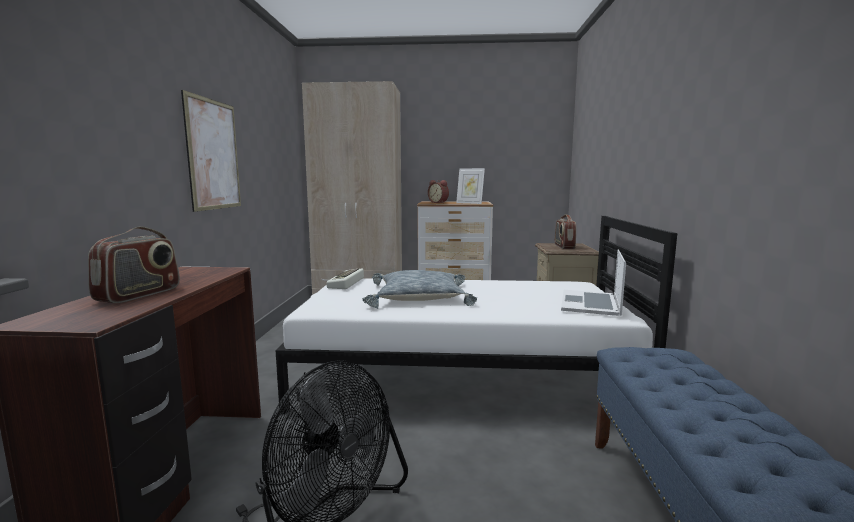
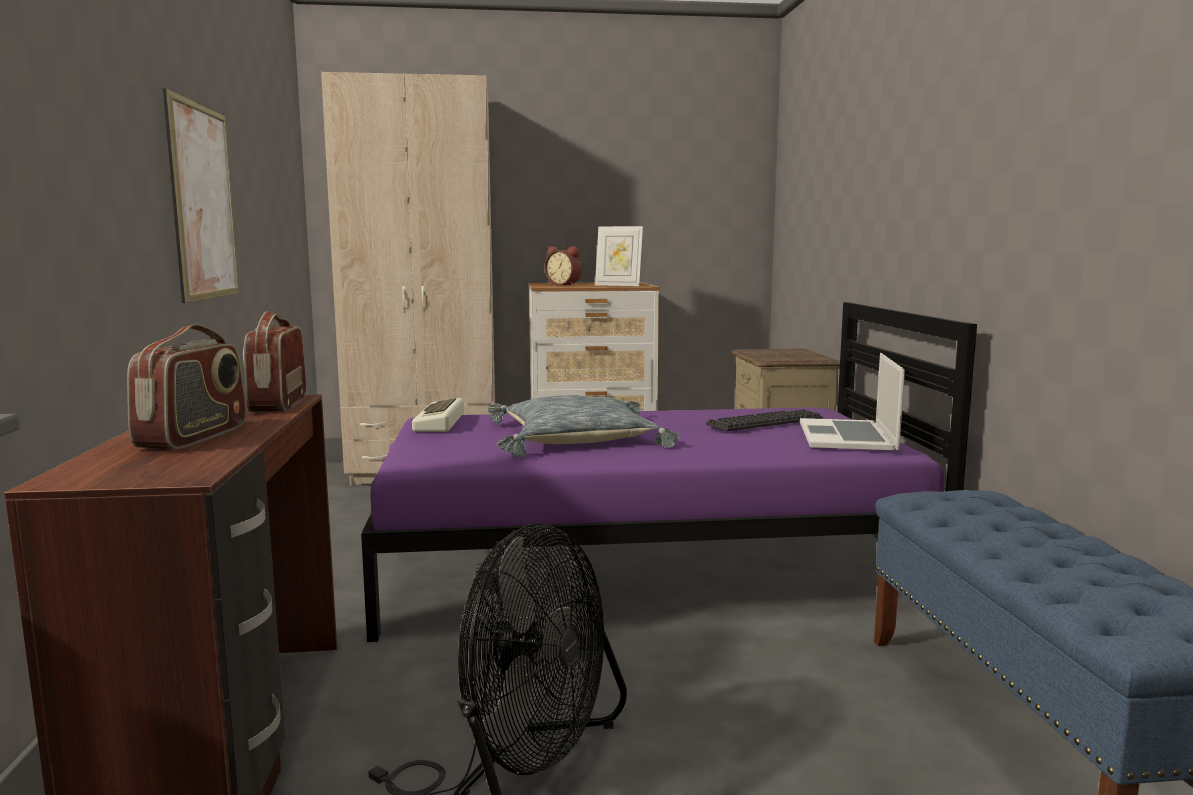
camera: 10 degrees left, 0 degrees up
(462, 377) = (646, 568): white bed -> purple bed
(541, 291) = (765, 422): none -> keyboard
(564, 246) = (780, 354): radio -> radio (278, 404)

